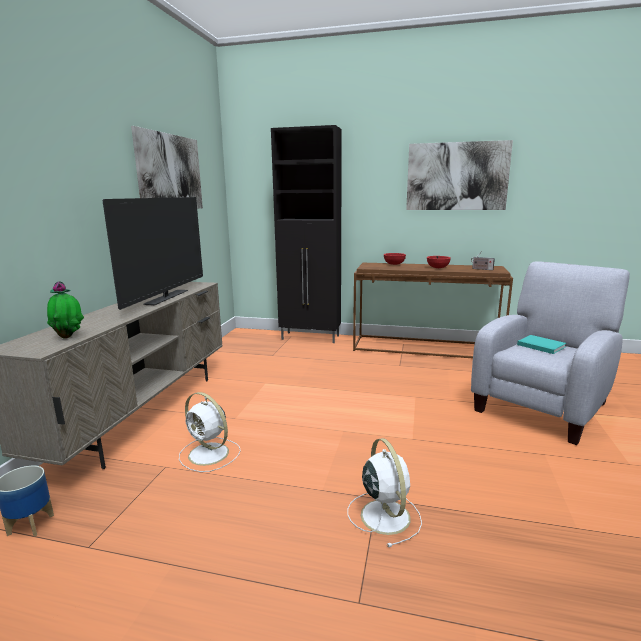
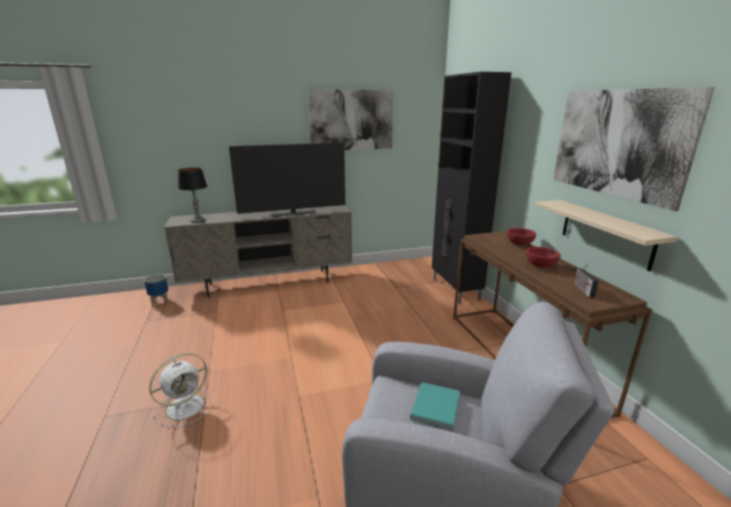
camera: 60 degrees right, 5 degrees up
(69, 337) = (198, 221): potted plant -> table lamp
(210, 454) = (234, 319): white fan -> none
(458, 236) = (605, 233): none -> beige shelf

